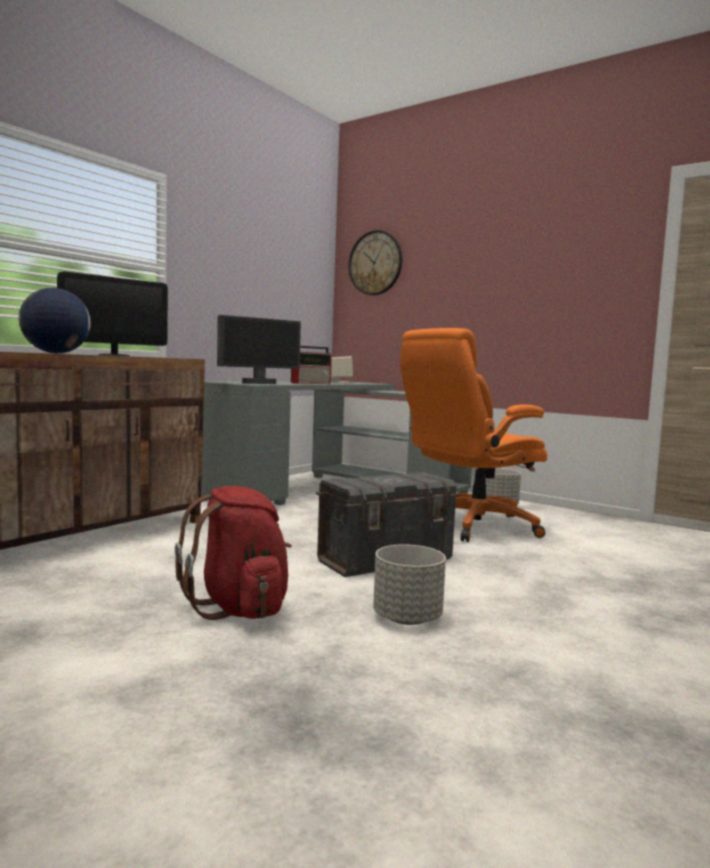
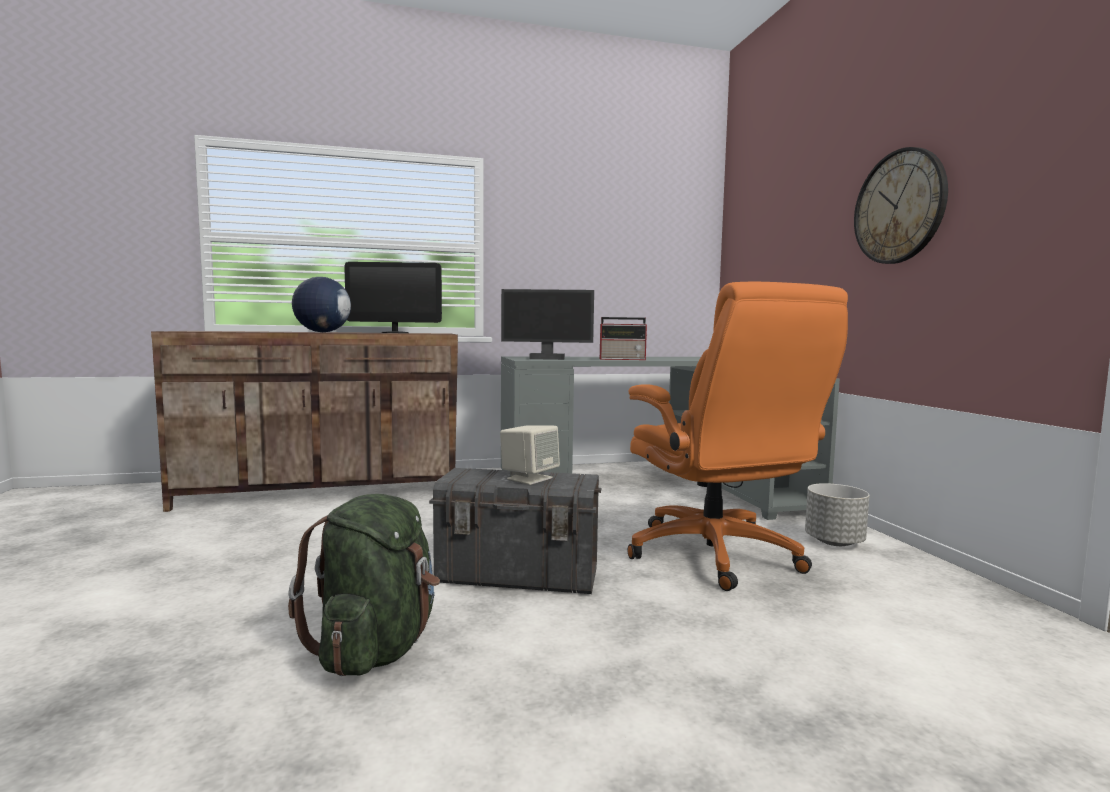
camera: 40 degrees right, 0 degrees up
(239, 608) = (289, 585): red backpack -> none
(340, 382) = (693, 358): beige speaker -> beige speaker (529, 478)
(375, 263) = (754, 210): wall clock -> wall clock (899, 207)
(406, 618) = (376, 648): grey planter -> green backpack
(468, 526) = (719, 559): orange office chair -> orange office chair turned 120 degrees counterclockwise

